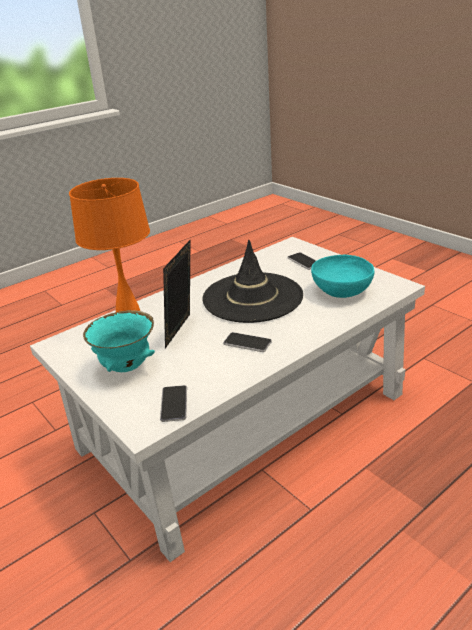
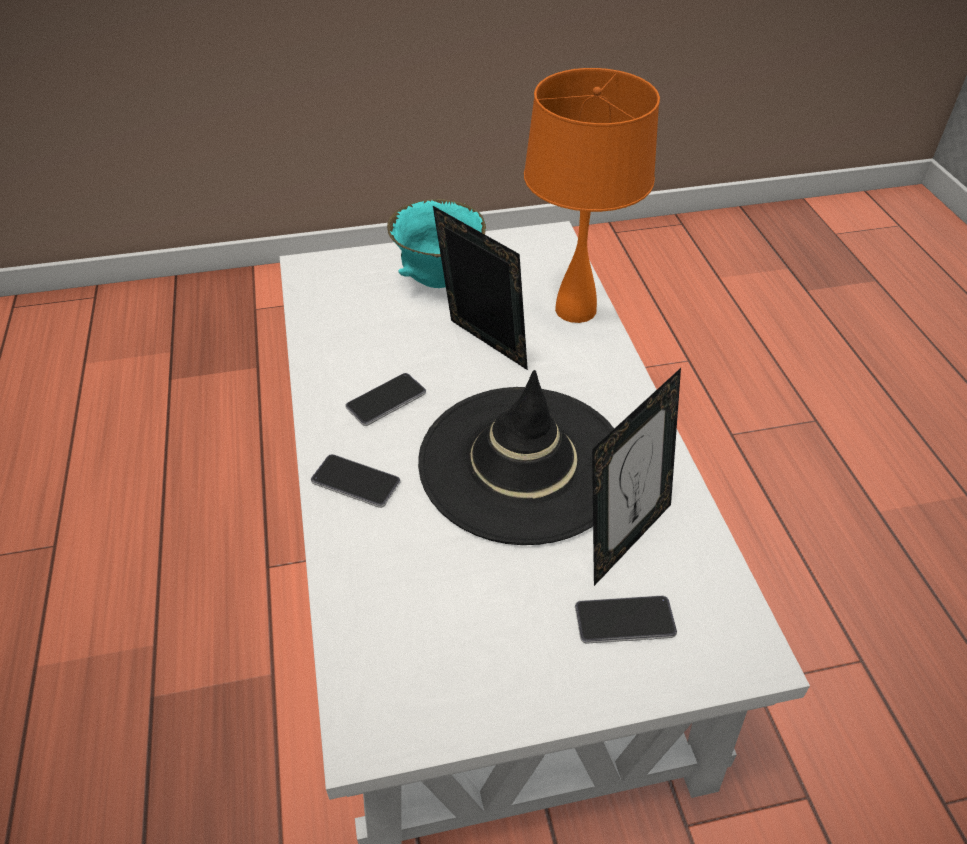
camera: 115 degrees right, 15 degrees up
(174, 404) = (325, 297): phone -> phone (356, 482)
(268, 270) = (624, 537): none -> picture frame
(341, 290) = (438, 608): turquoise bowl -> none

